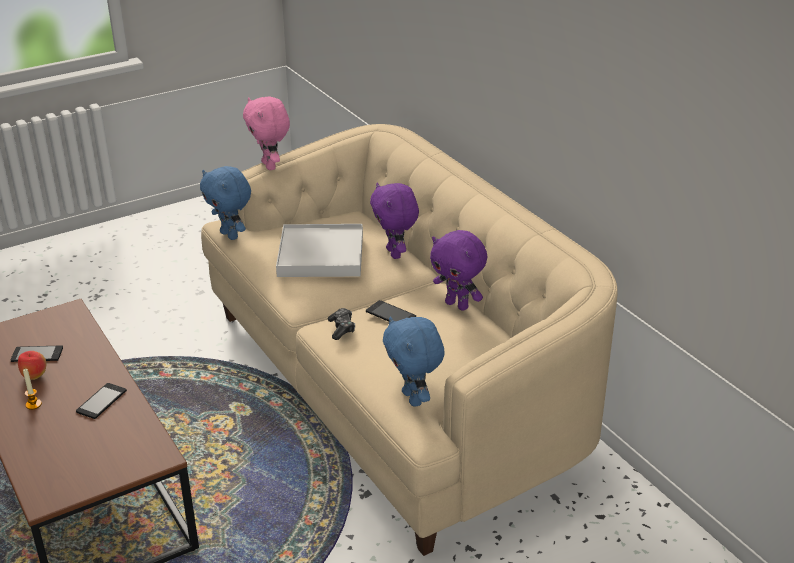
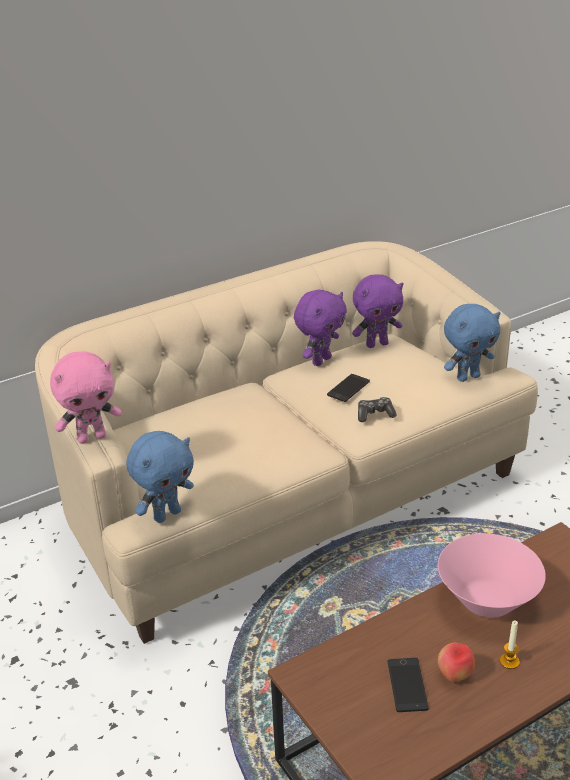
camera: 90 degrees left, 0 degrees up
(101, 401) = (487, 601): phone -> pink bowl
(320, 255) = (233, 435): white tray -> none
(395, 253) = (223, 396): purple plush toy -> purple plush toy (377, 344)

